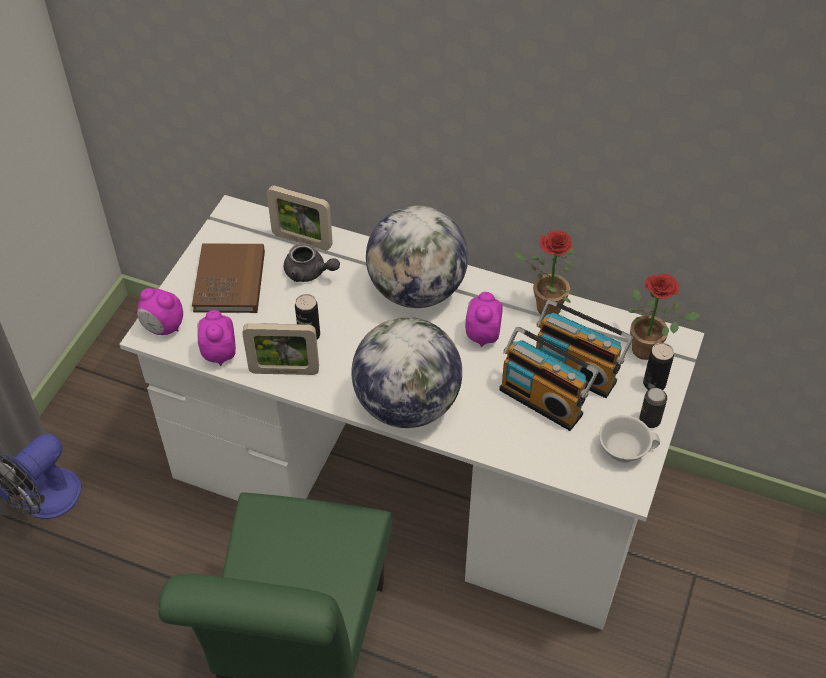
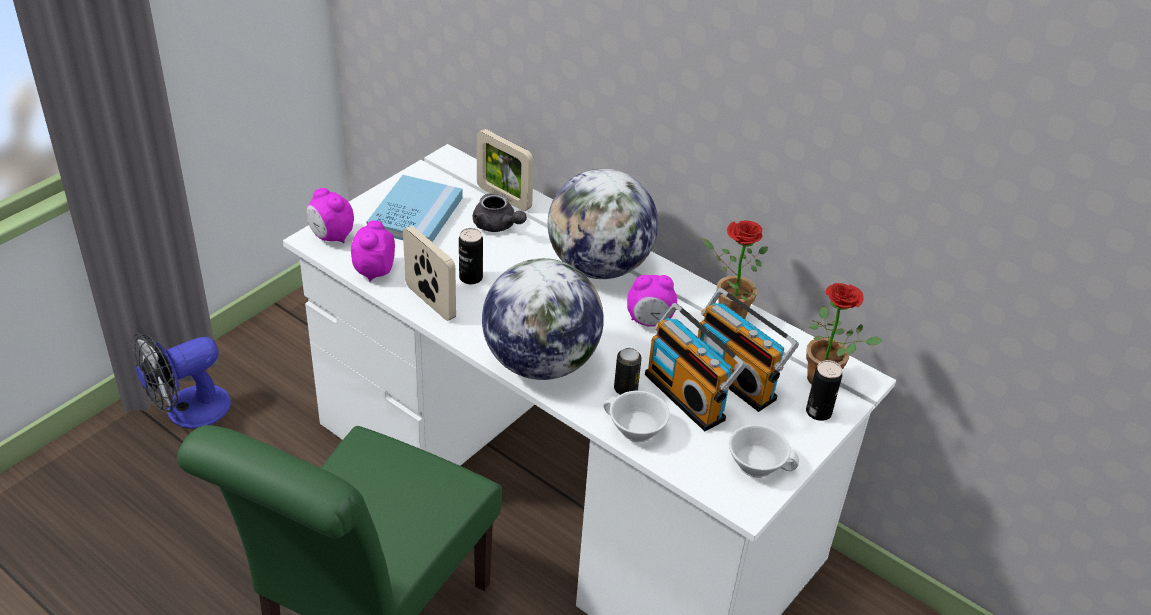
camera: 15 degrees right, 10 degrees down
(229, 281) = (415, 214): brown book -> blue book
(284, 371) = (430, 302): picture frame -> picture frame turned 150 degrees counterclockwise
(482, 335) = (649, 321): alarm clock -> alarm clock turned 120 degrees counterclockwise
(512, 447) = (634, 430): none -> white cup
(649, 420) = (798, 444): can -> can (625, 389)

